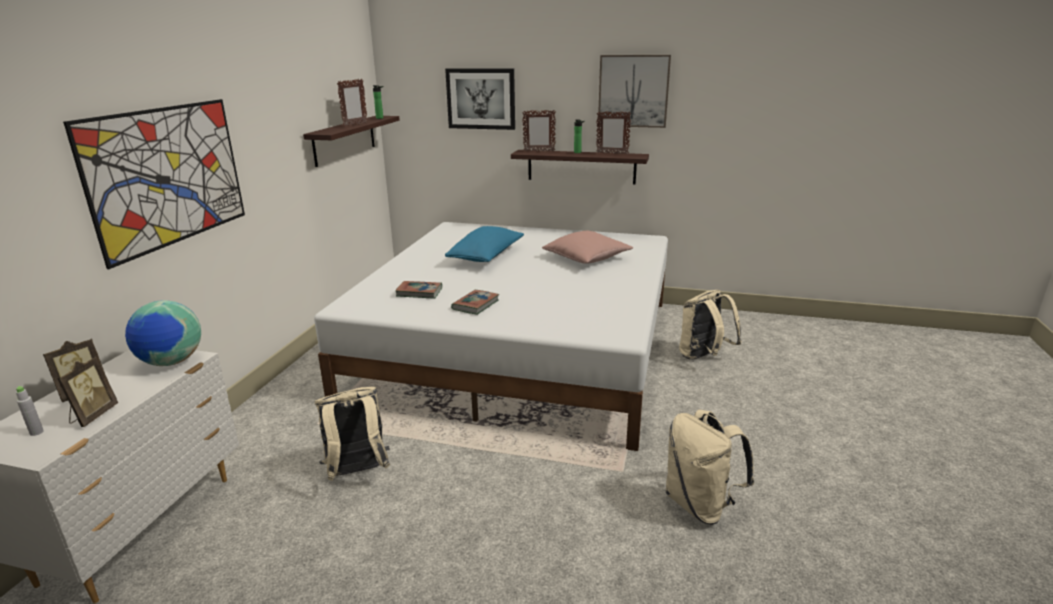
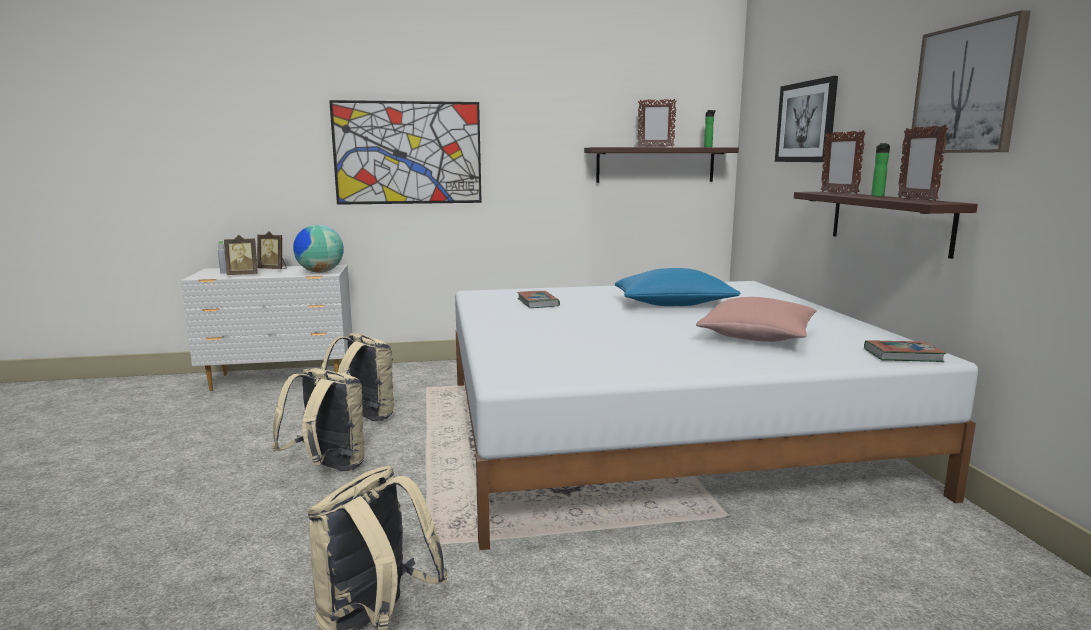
camera: 65 degrees right, 10 degrees down
(475, 305) = (530, 320): book -> book (902, 355)
(703, 357) = (824, 571): beige backpack -> beige backpack (328, 468)

